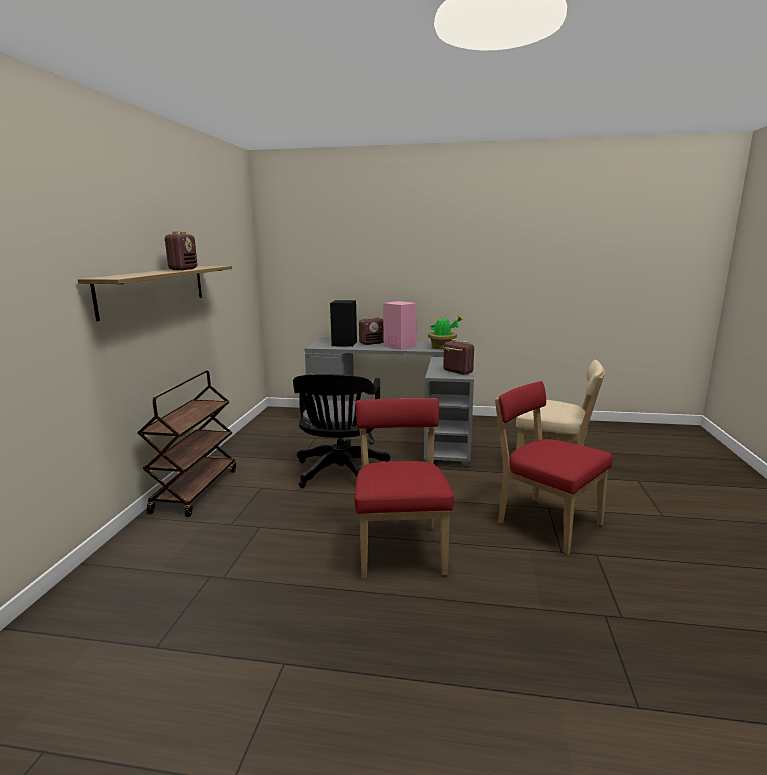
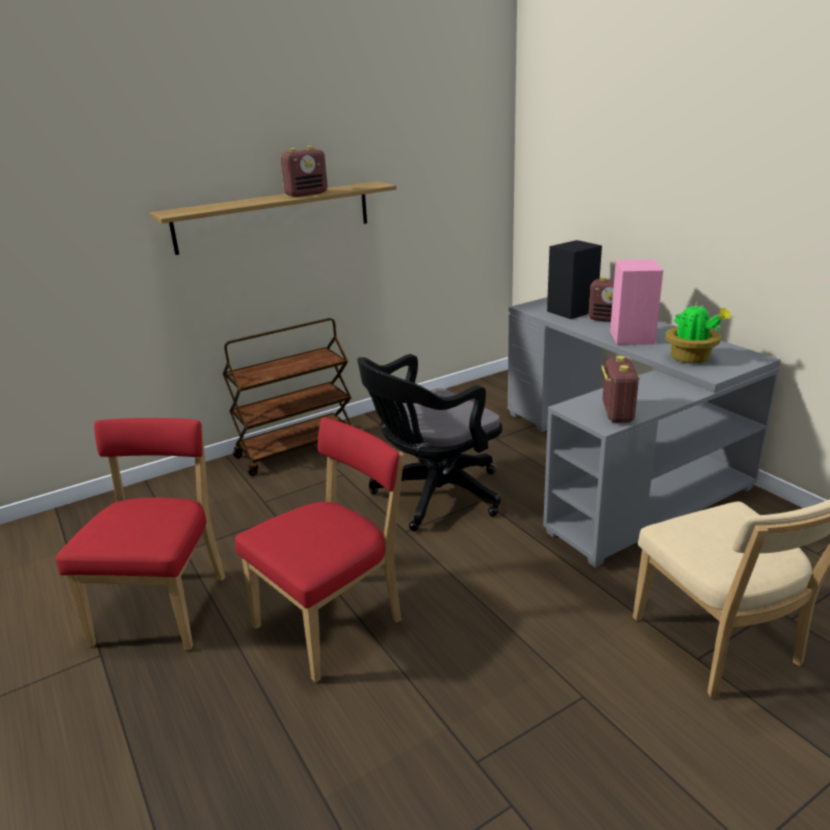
camera: 50 degrees right, 10 degrees up
(544, 522) = (536, 710): red chair -> red chair (165, 605)

